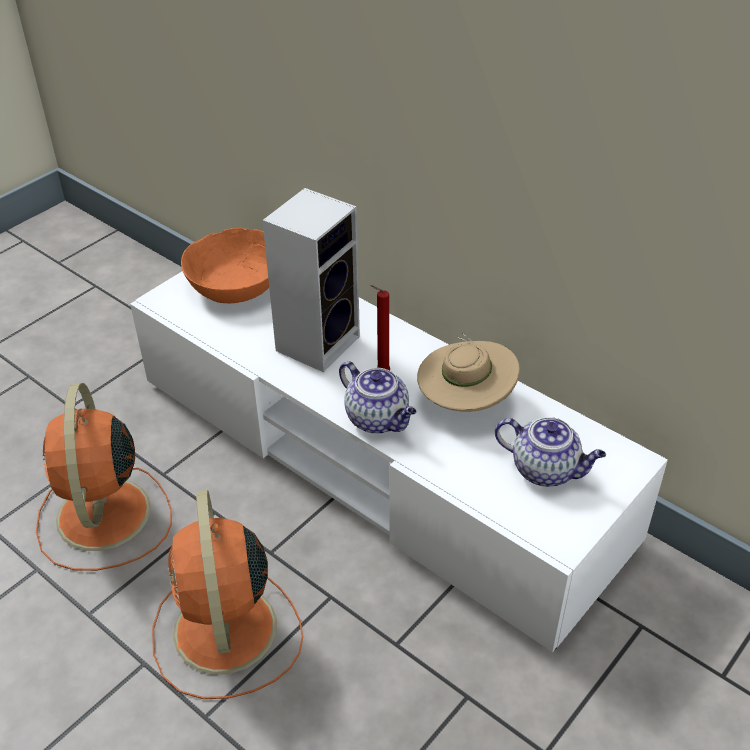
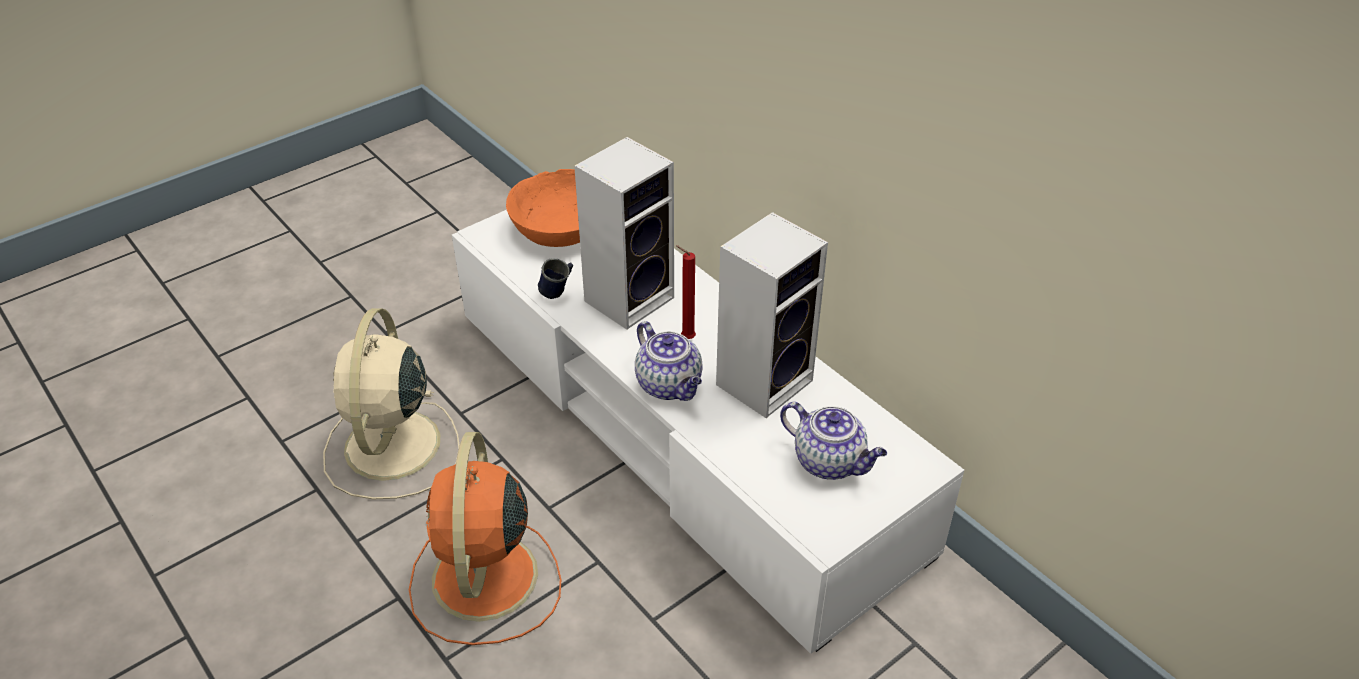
camera: 10 degrees right, 0 degrees up
(103, 518) = (391, 448): orange fan -> beige fan
(248, 345) = (558, 292): none -> blue mug
(465, 402) = (765, 380): beige hat -> speaker

